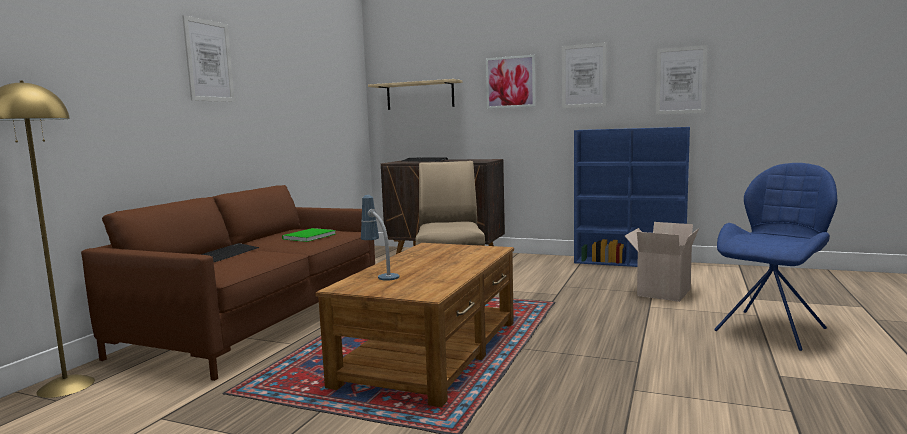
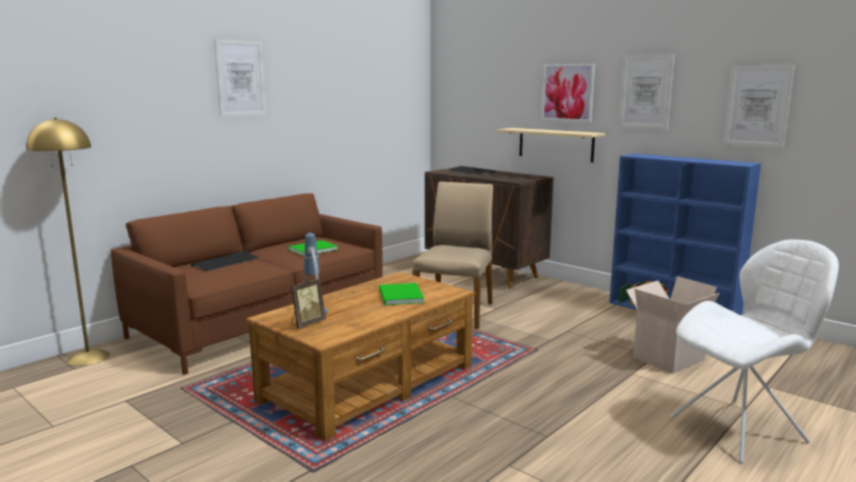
camera: 20 degrees right, 5 degrees up
(391, 287) = (307, 324): none -> picture frame
(420, 95) = (478, 99): beige shelf -> beige shelf (555, 144)
(451, 257) = (399, 296): none -> green book
(772, 328) = (741, 429): blue chair -> white chair

